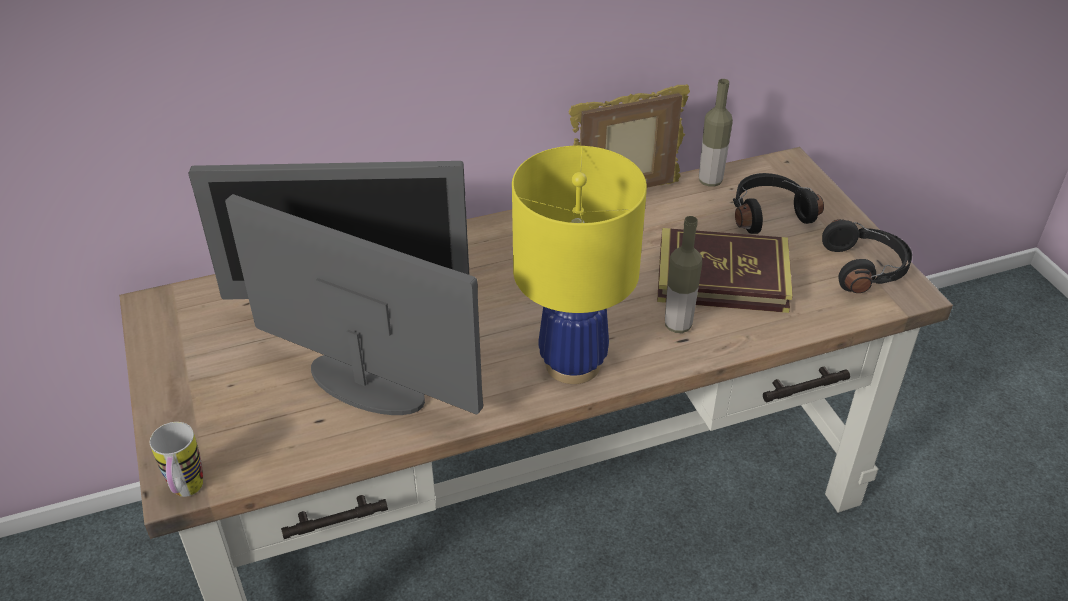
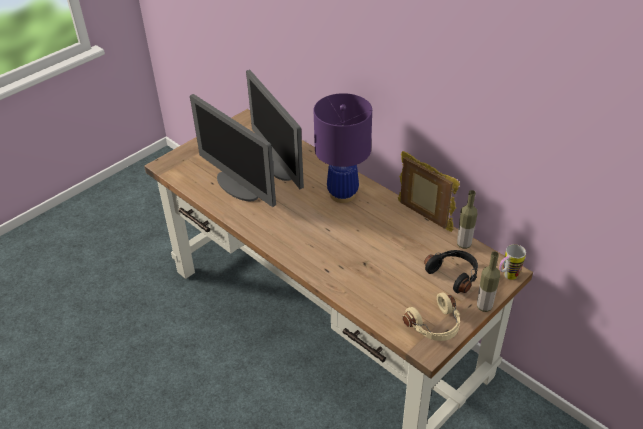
camera: 65 degrees right, 0 degrees up
(186, 493) = (161, 168): mug -> mug (507, 276)
(366, 385) = (238, 187): monitor -> monitor turned 135 degrees clockwise
(503, 257) = (343, 194): none -> purple table lamp
(572, 363) = (287, 239): yellow table lamp -> none
(678, 325) = (336, 265): bottle -> bottle (484, 306)
(722, 277) = (384, 271): book -> none
(865, 268) = (435, 326): black headphones -> beige headphones

